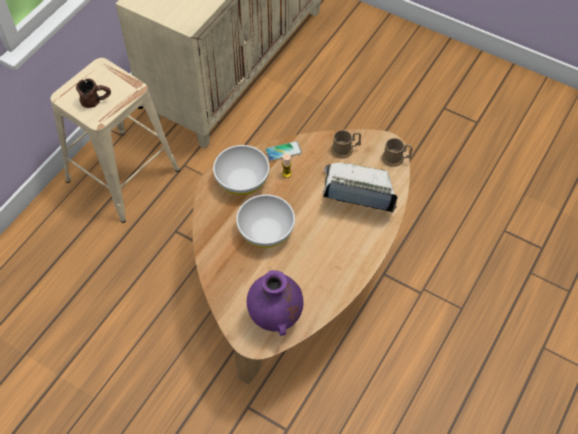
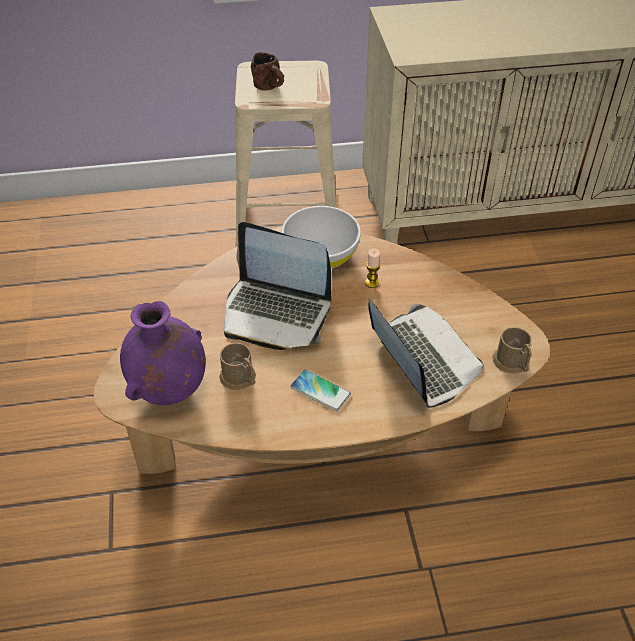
camera: 50 degrees right, 10 degrees down
(265, 231) = (276, 313): white bowl -> laptop
(283, 151) = (397, 262): phone -> phone (320, 391)
(345, 150) = (466, 310): brown mug -> brown mug (240, 379)

